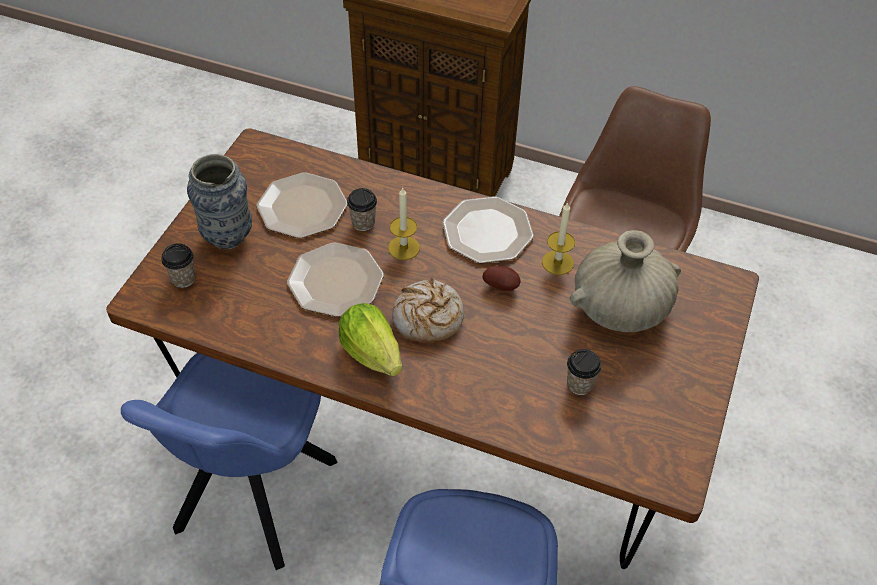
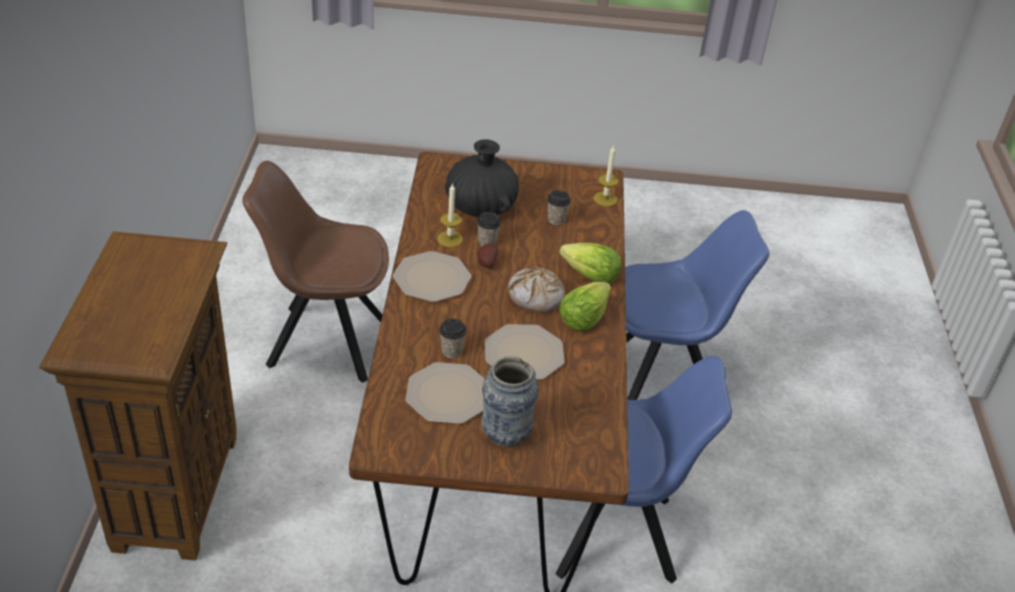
camera: 110 degrees left, 10 degrees down
(183, 279) = (567, 451): cup -> cup (487, 242)
(403, 248) = (470, 321): candle -> candle (605, 199)
(448, 386) = (591, 276): none -> lettuce
(620, 308) = (481, 207): beige vase -> black vase

